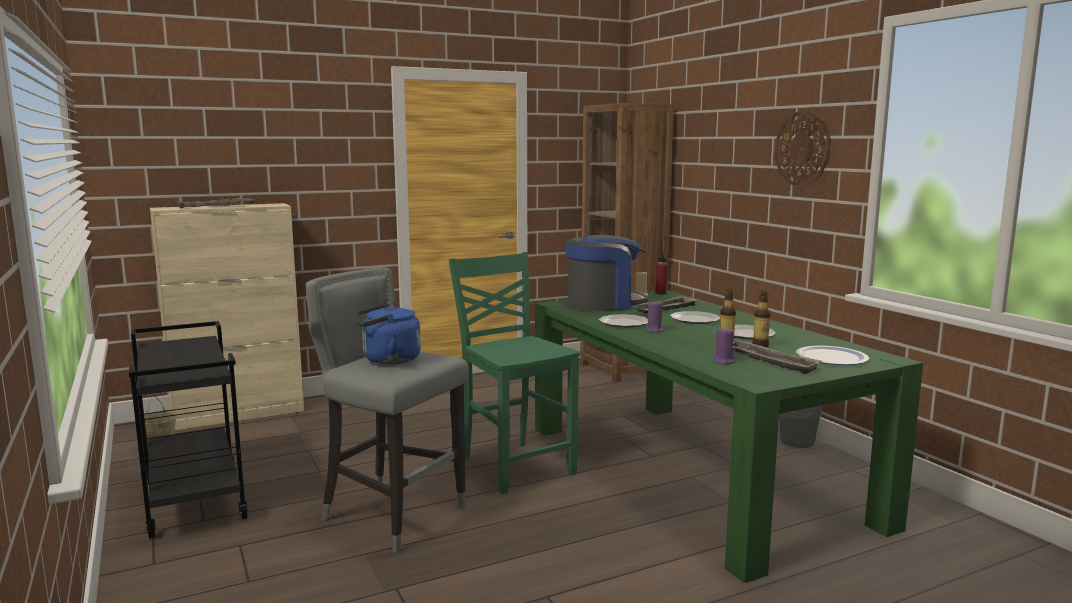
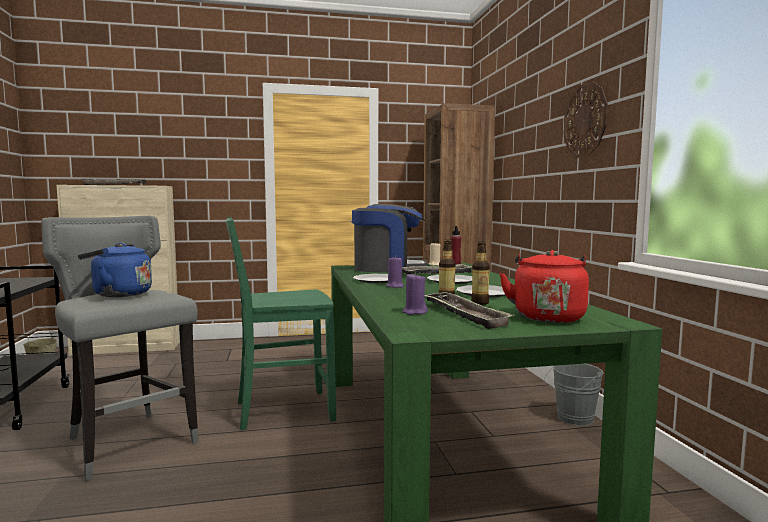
camera: 15 degrees right, 5 degrees down
(515, 465) = (282, 410): green chair -> green chair turned 90 degrees counterclockwise
(831, 357) = (547, 316): plate -> red kettle

